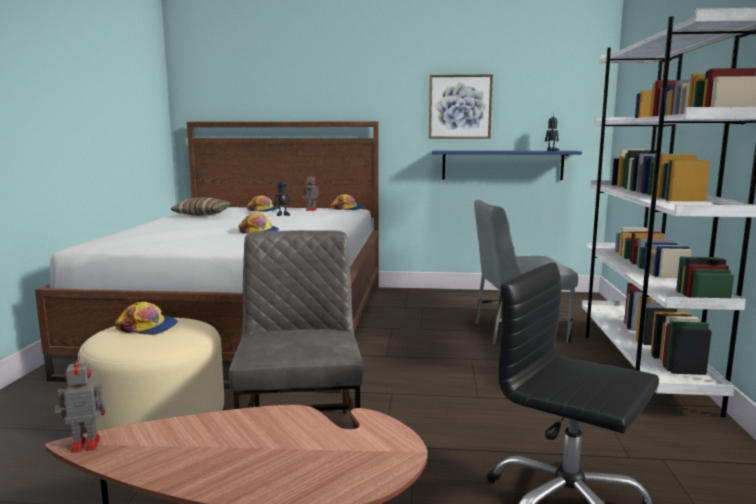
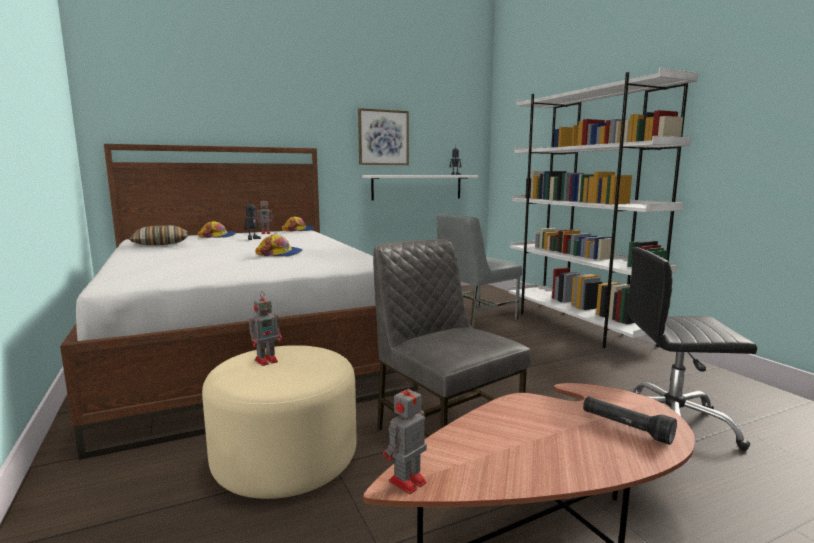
camera: 30 degrees left, 0 degrees up
(148, 327) = (267, 360): cap -> toy robot
(332, 465) = (625, 428): none -> black flashlight
(502, 165) = (417, 187): blue shelf -> white shelf

